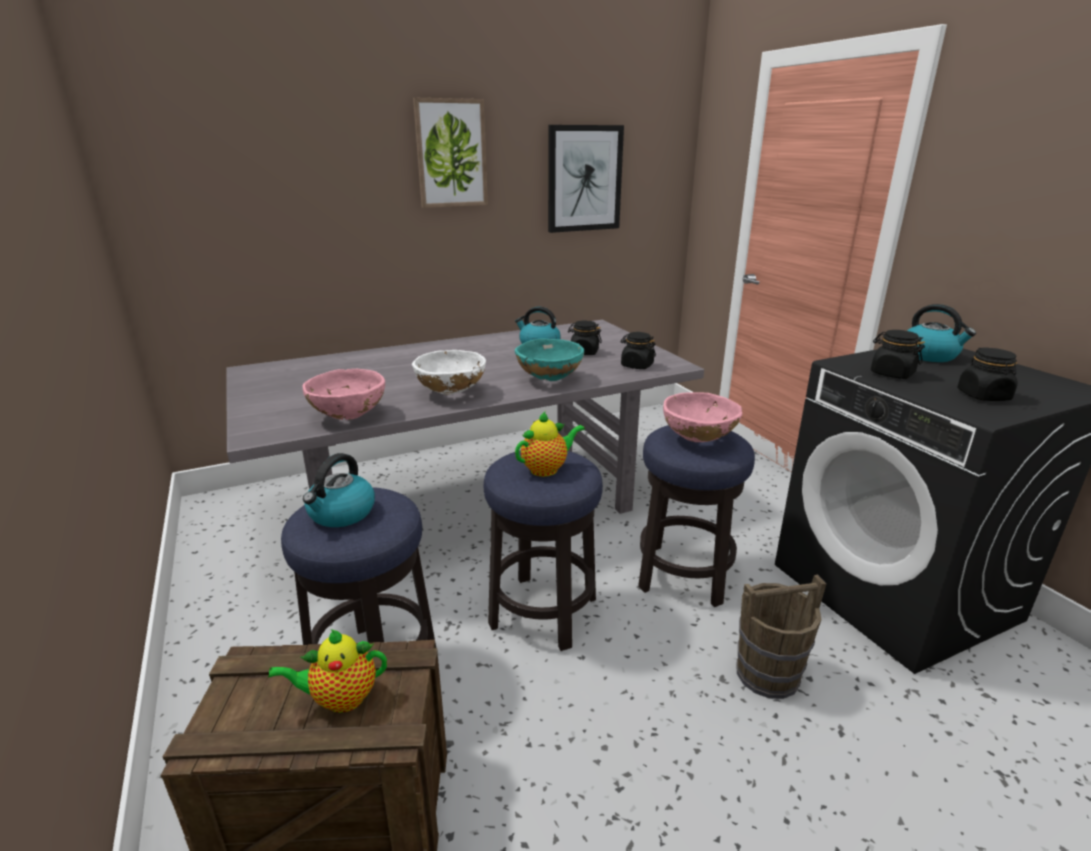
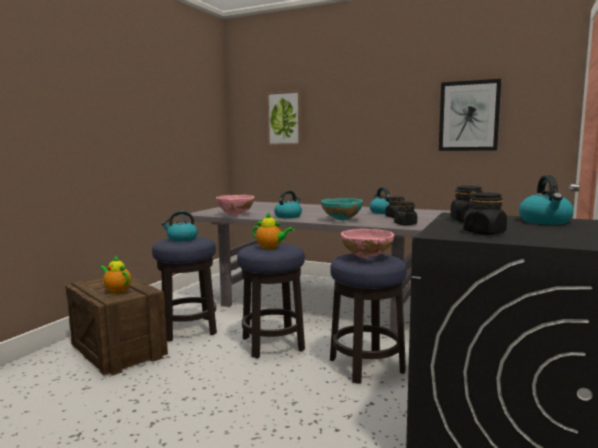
camera: 50 degrees right, 15 degrees down
(451, 154) = (376, 103): picture -> picture (284, 118)
(451, 393) = (288, 216): white bowl -> kettle
(768, 674) = (319, 415): brown bucket -> none

